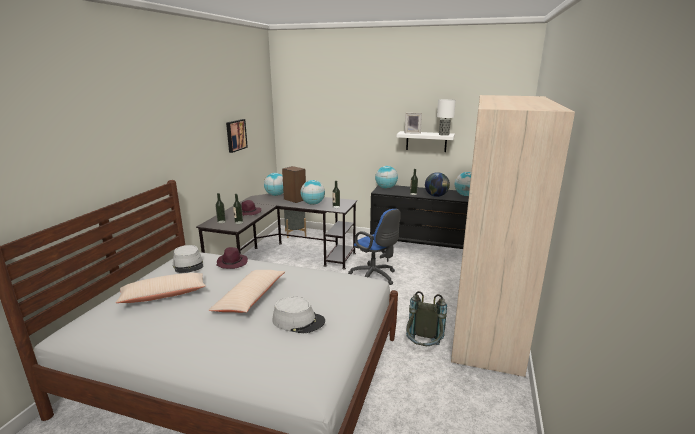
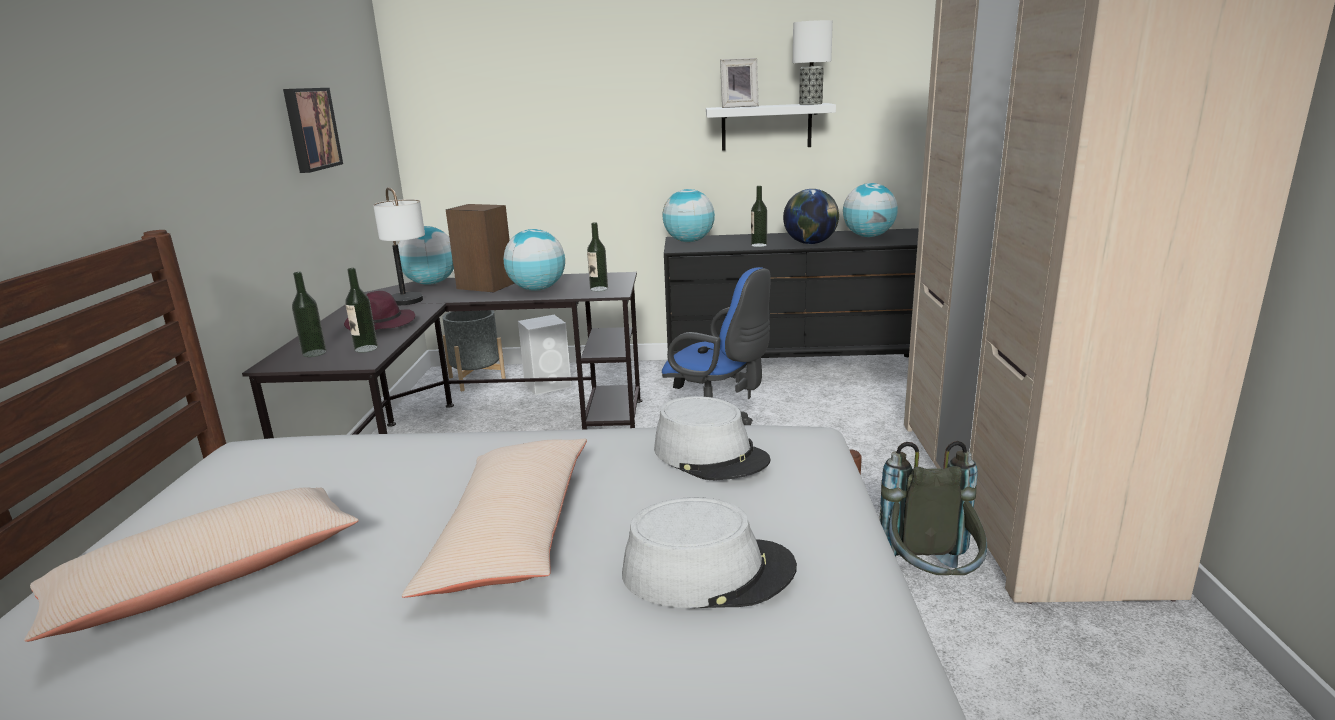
camera: 15 degrees left, 0 degrees up
(188, 264) = (258, 474): grey hat -> grey hat (710, 455)
(232, 263) = (395, 449): purple hat -> none
(263, 204) = (410, 304): none -> table lamp
(322, 240) = (549, 385): none -> white speaker

